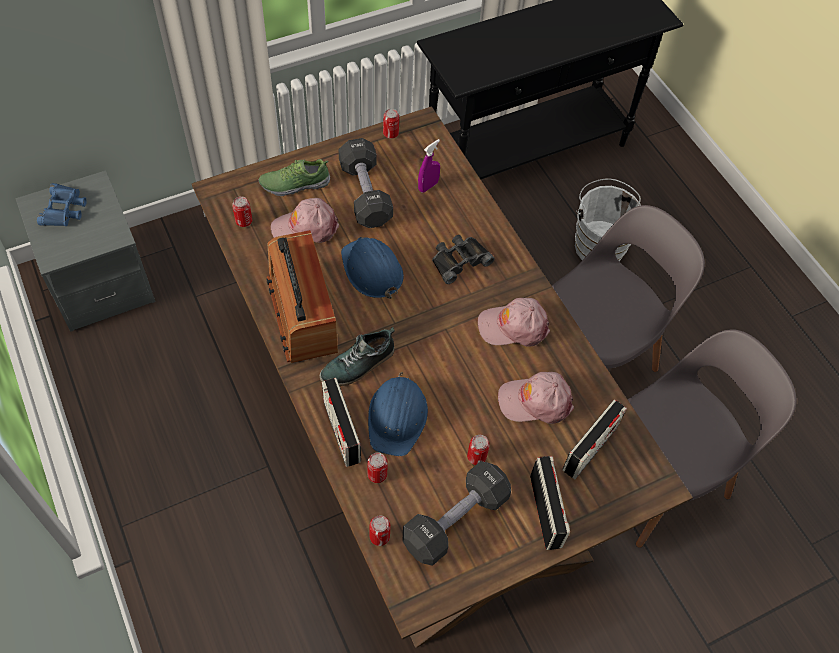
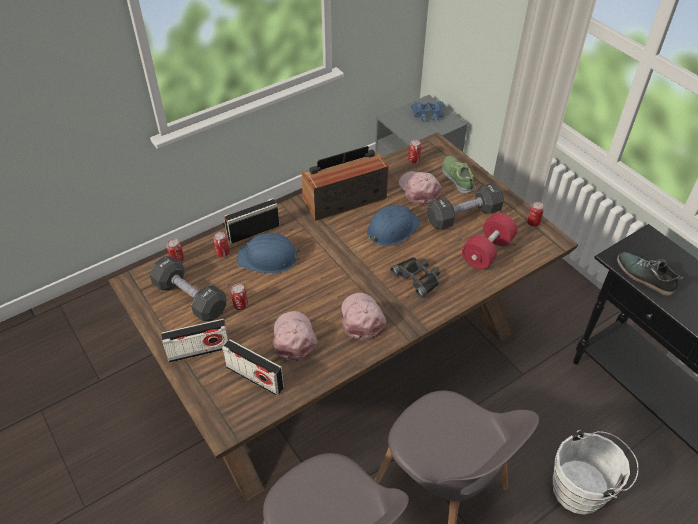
camera: 85 degrees right, 10 degrees down
(358, 365) = (308, 233): shoe -> shoe (644, 276)
(428, 186) = (487, 251): purple spray bottle -> red dumbbell

